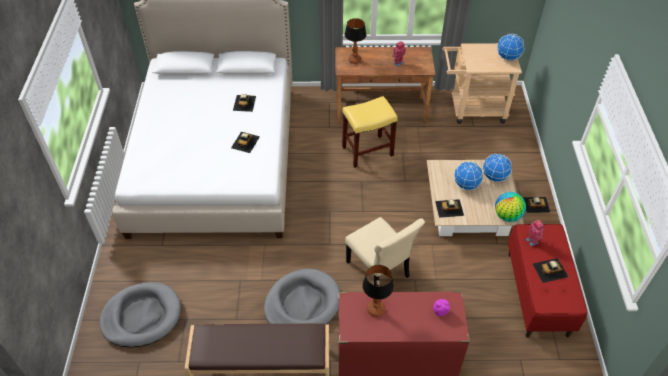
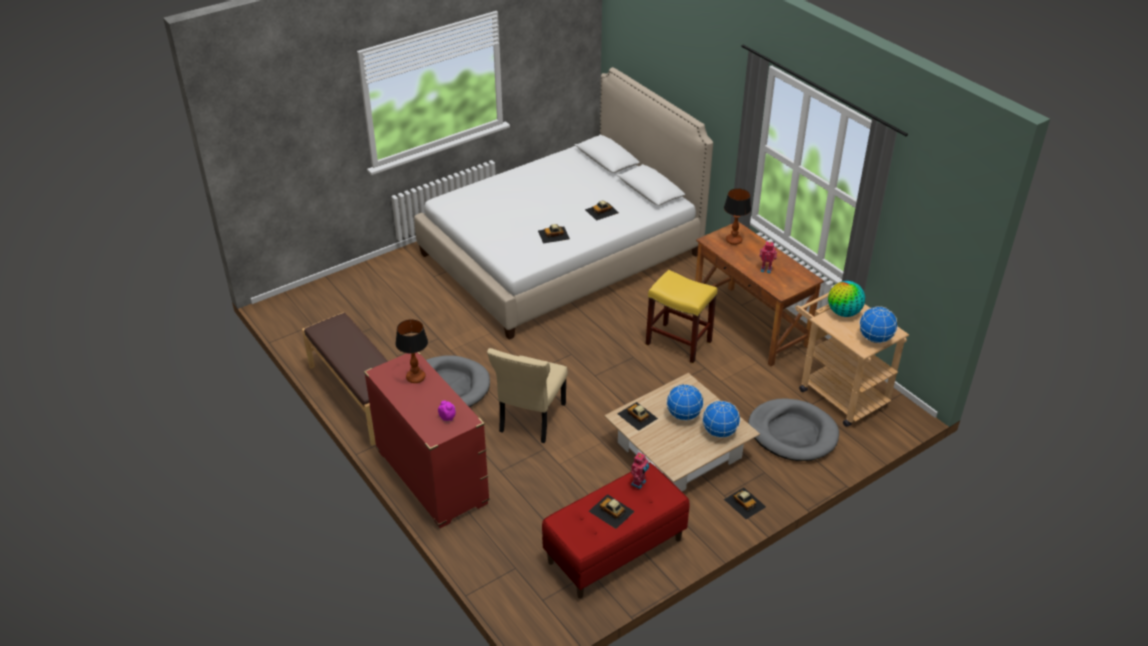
camera: 55 degrees right, 10 degrees down
(141, 316) = (354, 304): grey dog bed -> grey dog bed (792, 433)
(507, 216) = (672, 464): globe -> globe (843, 313)

